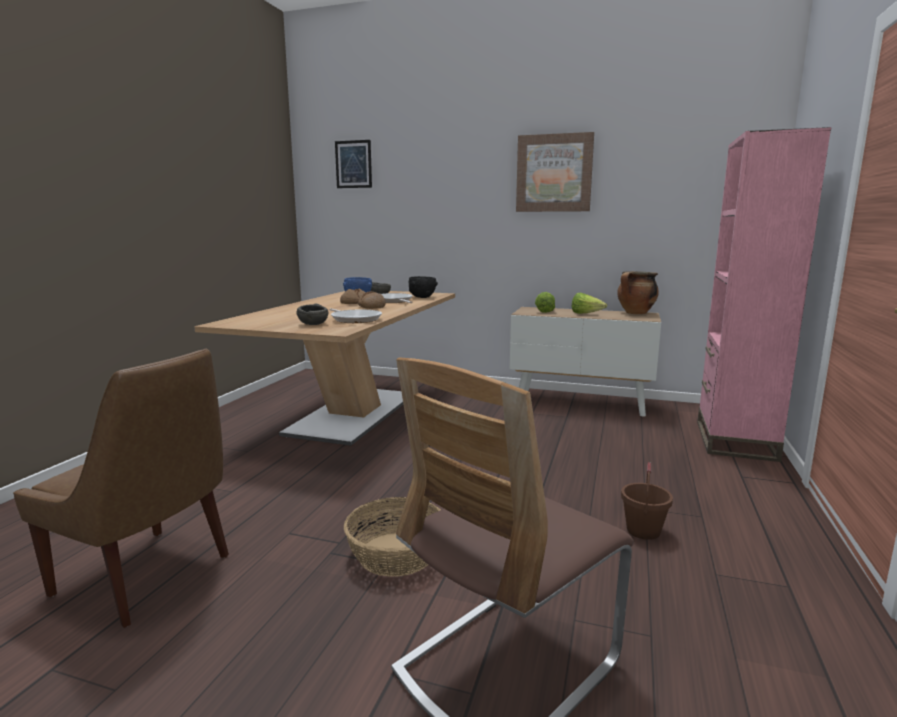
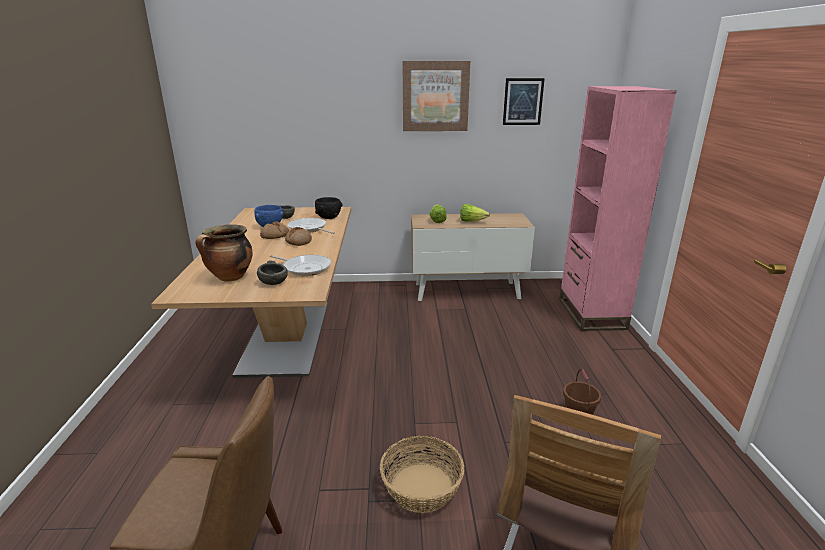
camera: 20 degrees left, 10 degrees up
(353, 164) = (232, 82): picture -> picture (523, 101)
(635, 313) = (507, 216): cooking pot -> cooking pot (230, 278)

